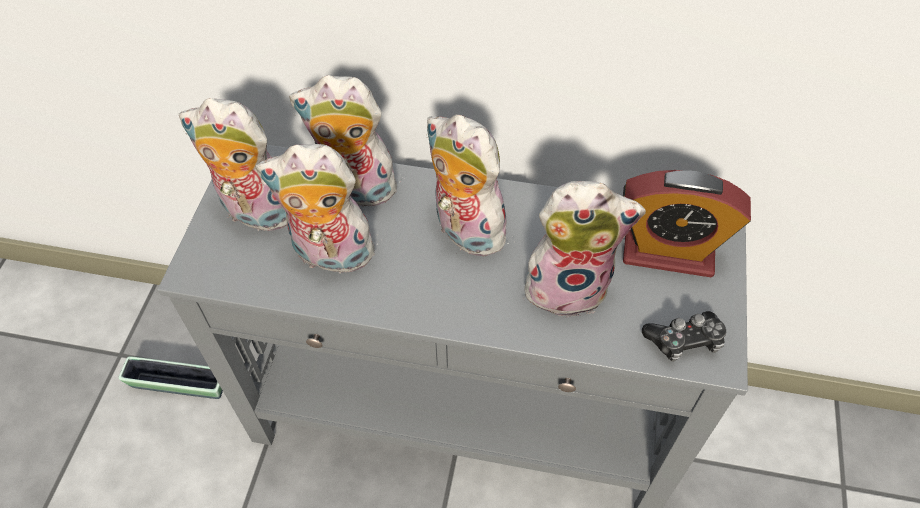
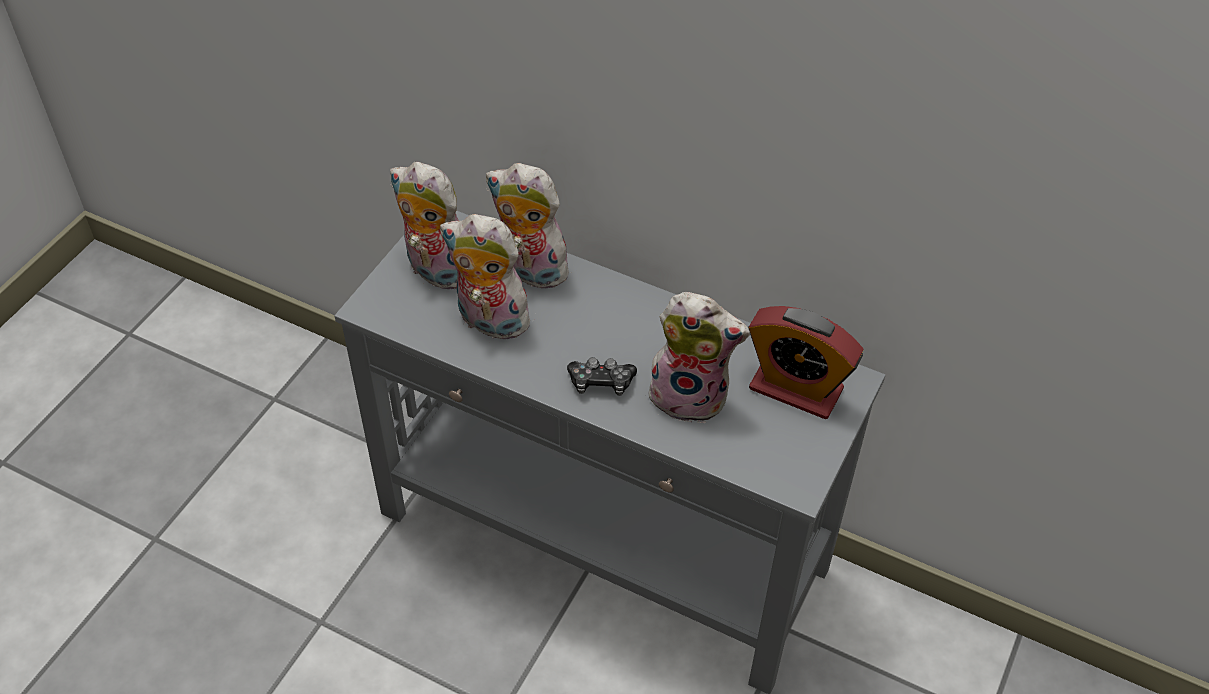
camera: 15 degrees right, 5 degrees down
(179, 385) = (324, 442): planter -> none
(464, 231) = (615, 328): plush toy -> none
(684, 341) = (776, 465): game controller -> game controller (601, 383)

